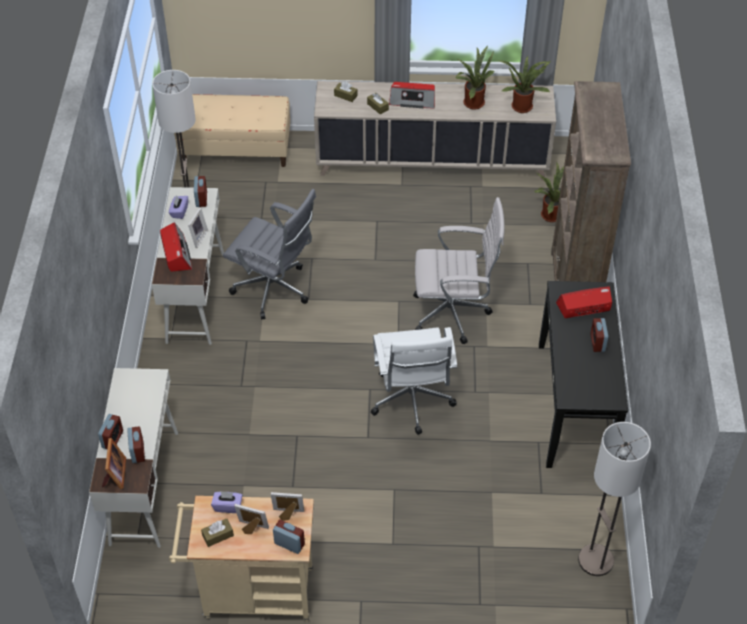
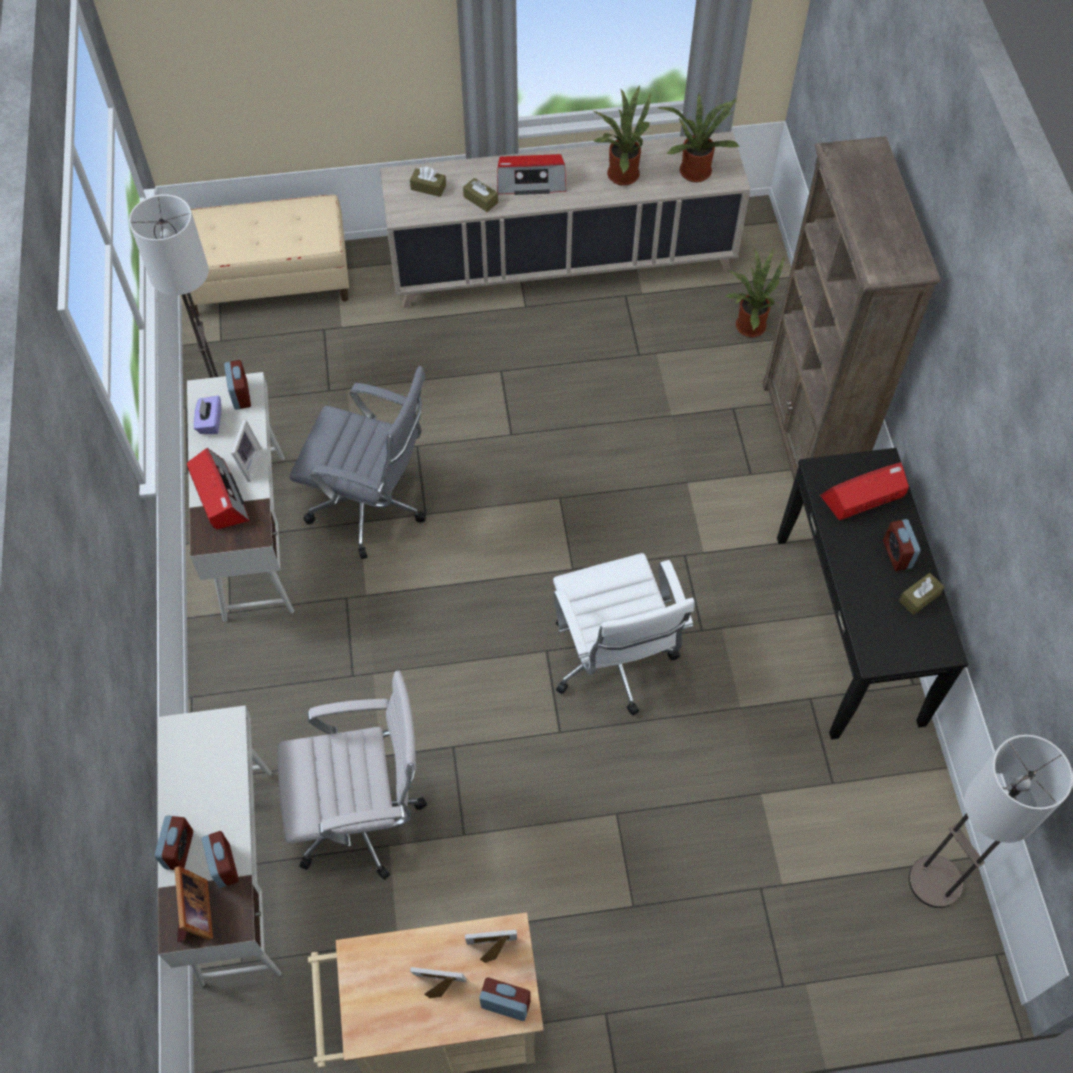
camera: 10 degrees left, 10 degrees up
(218, 535) = (387, 1009): brown tissue box -> brown tissue box (919, 597)
(228, 506) = (392, 951): purple tissue box -> none
(454, 313) = (644, 506): white office chair -> white office chair (363, 816)

